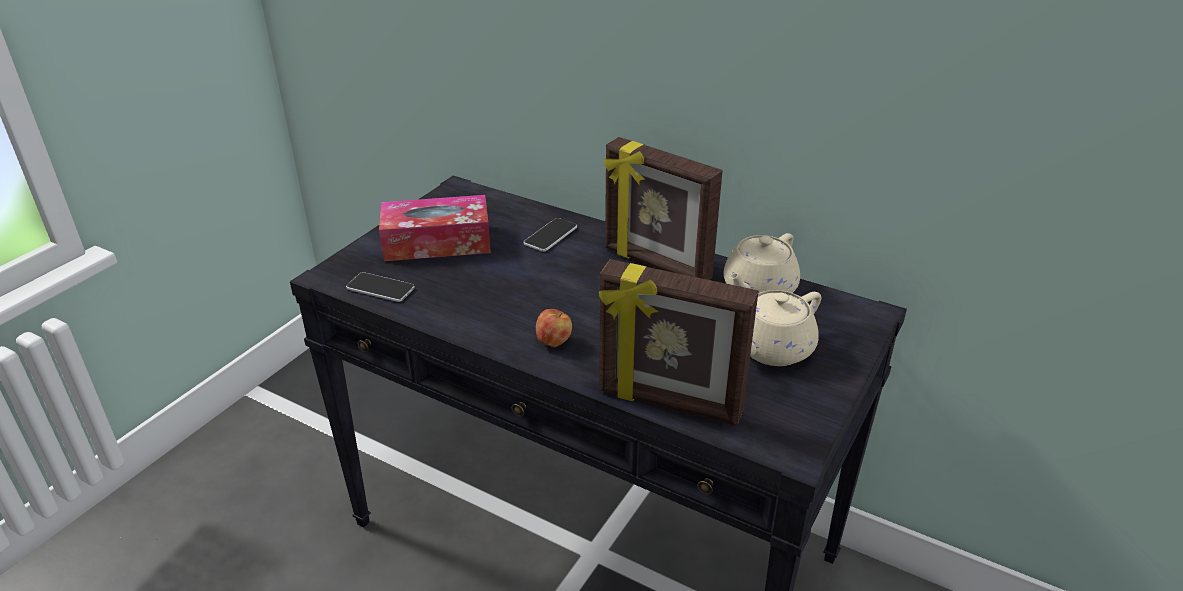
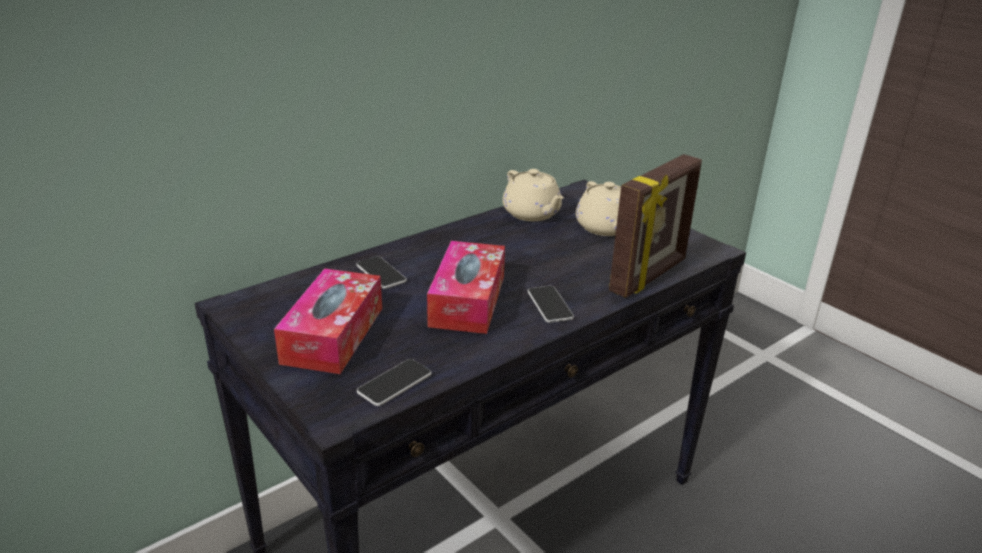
camera: 70 degrees left, 5 degrees down
(531, 292) = (467, 300): none -> tissue box
(554, 342) = (550, 305): apple -> phone
(656, 264) = (468, 240): picture frame -> none

